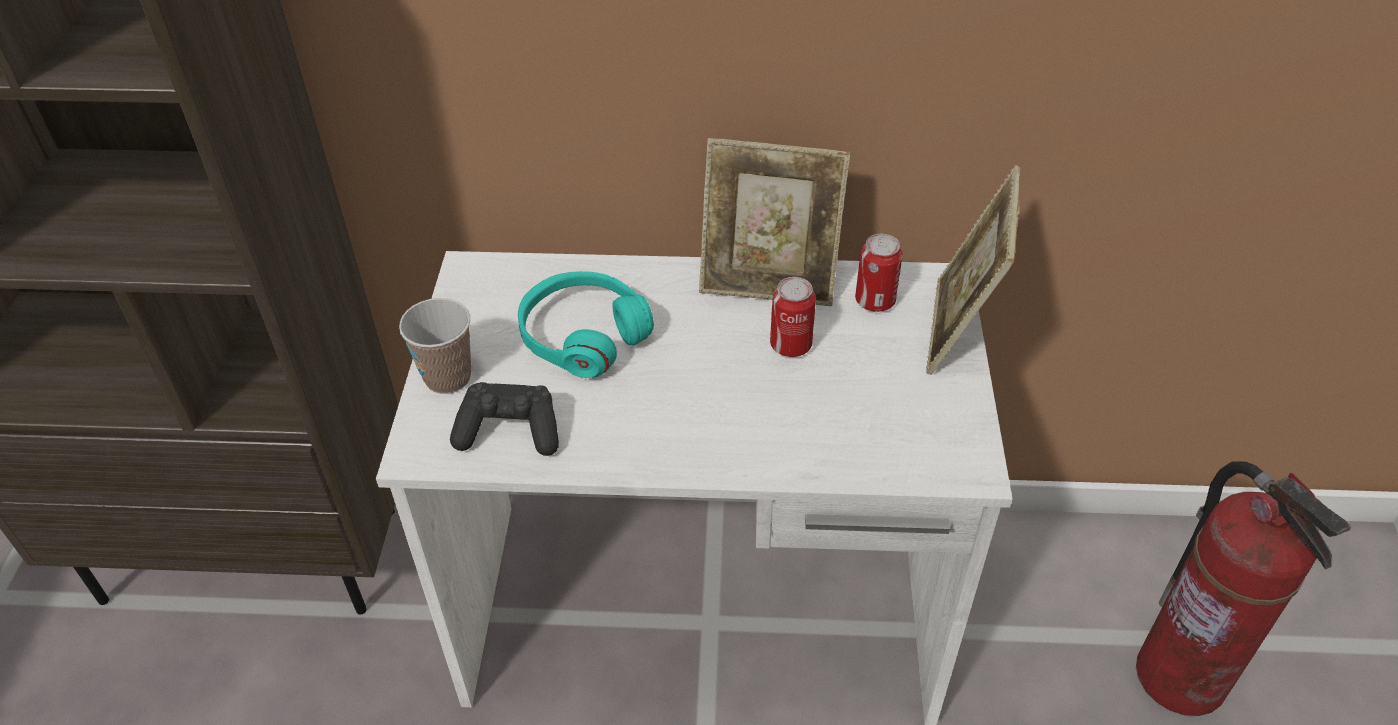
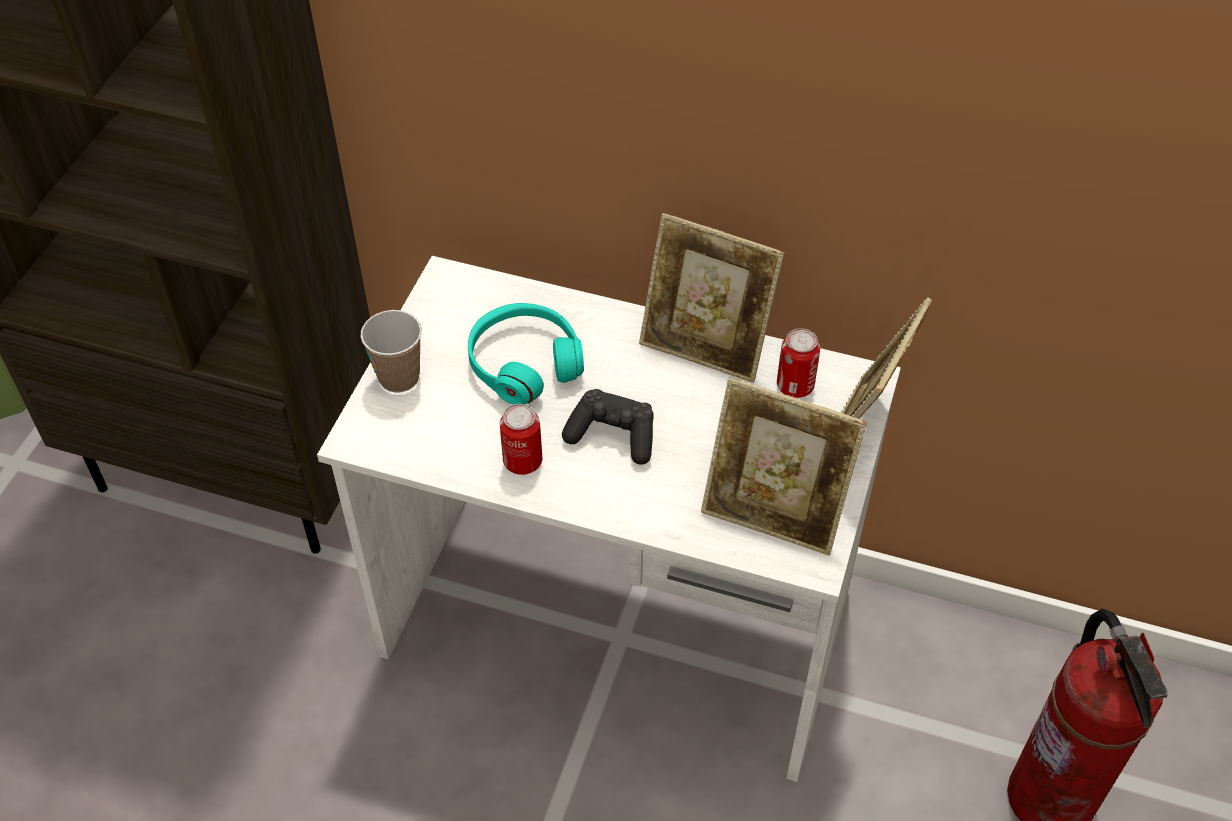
camera: 15 degrees right, 5 degrees up
(510, 431) = (435, 438): black game controller -> black game controller (613, 436)
(790, 345) = (702, 412): can -> can (522, 461)
(908, 430) = (773, 514): none -> picture frame

